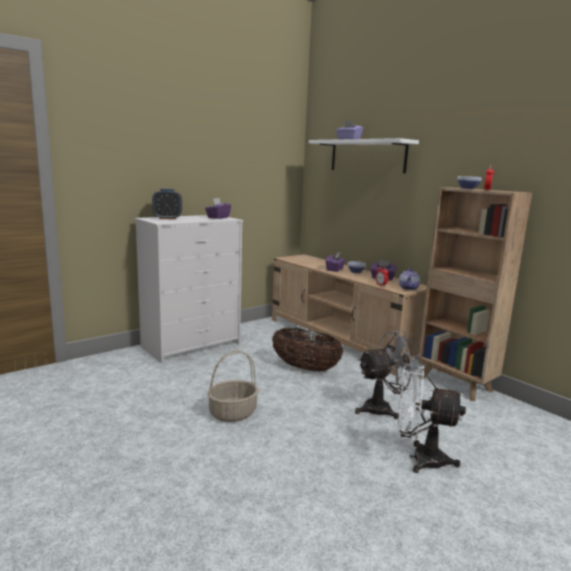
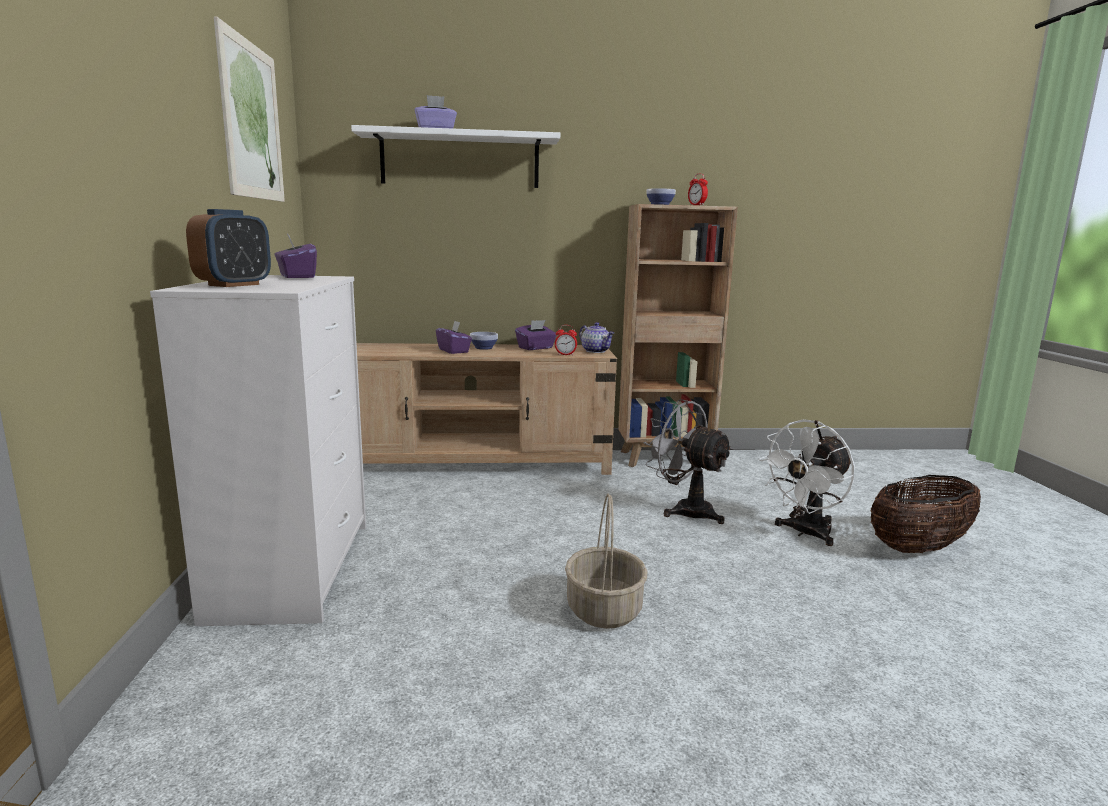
camera: 55 degrees left, 0 degrees up
(247, 144) = (252, 121): none -> picture
(305, 368) = (524, 512): basket -> basket (919, 548)
(383, 409) = (685, 510): grey fan -> grey fan turned 60 degrees counterclockwise

